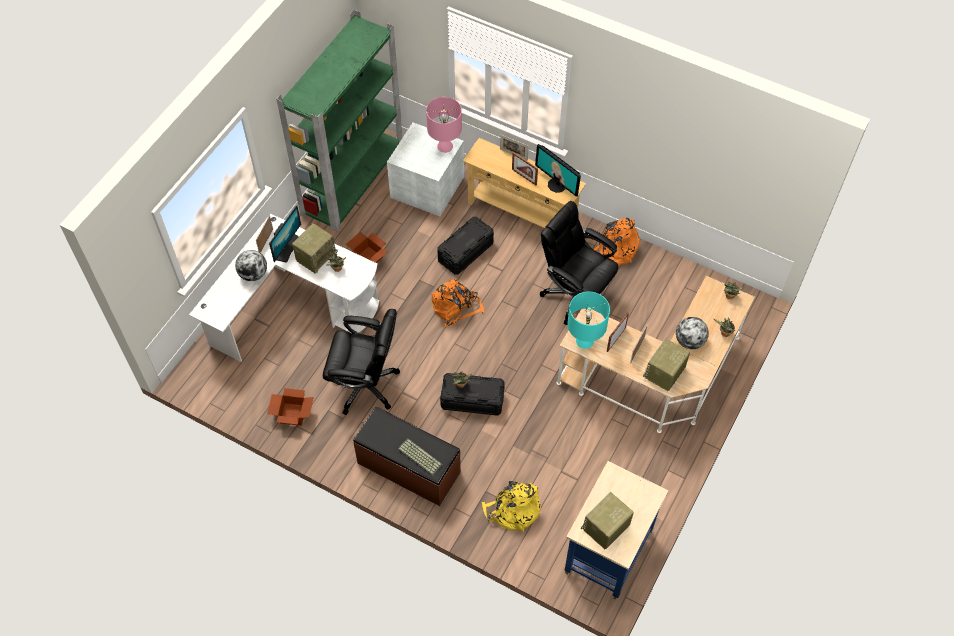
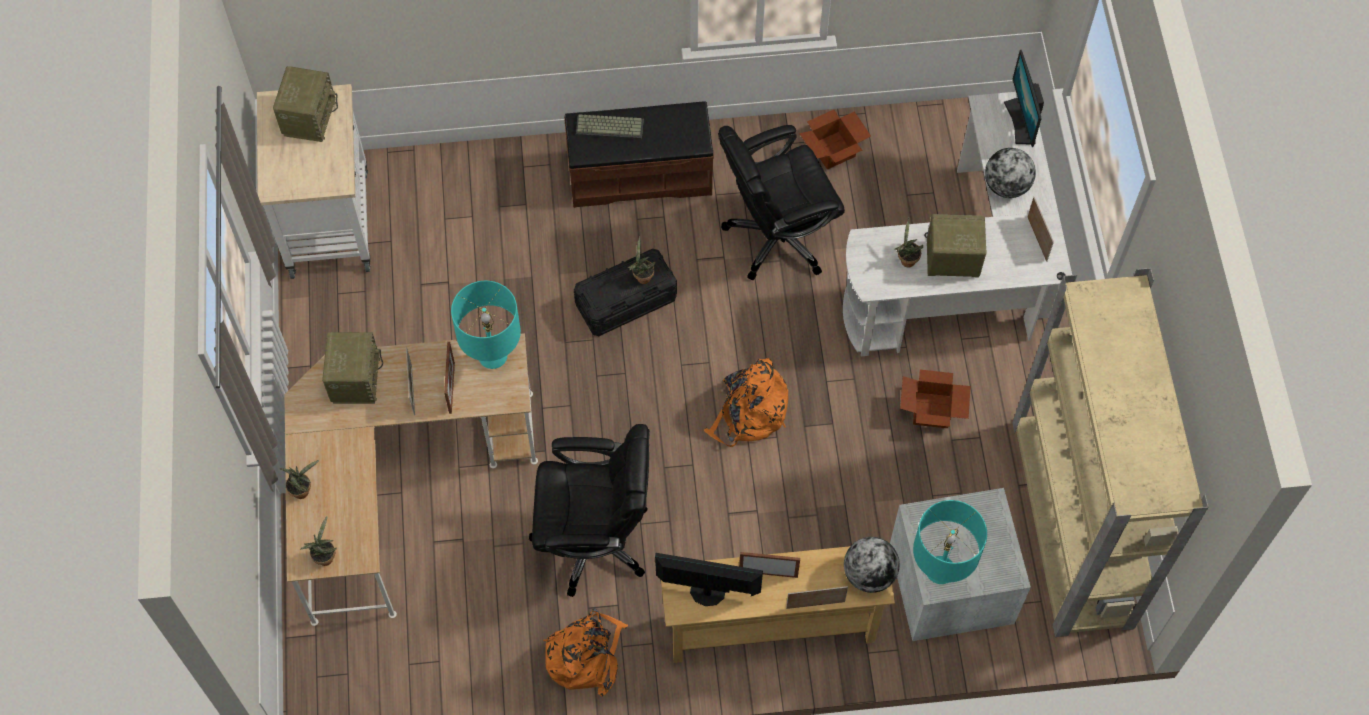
camera: 145 degrees right, 5 degrees up
(288, 248) = (999, 248): monitor -> monitor (1022, 121)
(316, 256) = (951, 259): radio -> radio turned 90 degrees clockwise
(352, 179) = (1071, 523): green bookcase -> beige bookcase
(445, 148) = (939, 571): pink table lamp -> turquoise table lamp
(466, 252) = (803, 509): black storage box -> none
(513, 510) = (476, 202): yellow backpack -> none
(608, 553) = (328, 223): blue cart -> white cart
(689, 341) = (346, 447): globe -> globe (869, 574)

